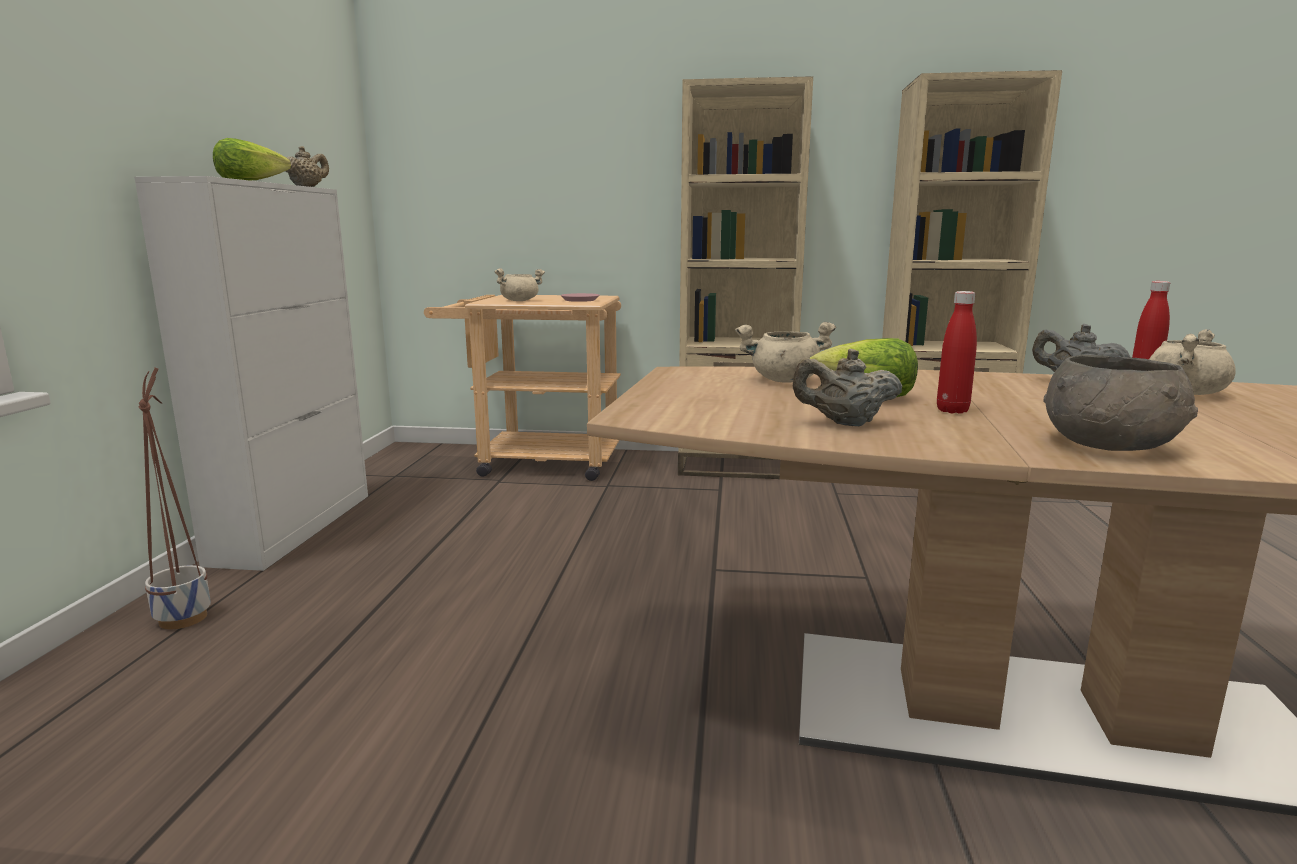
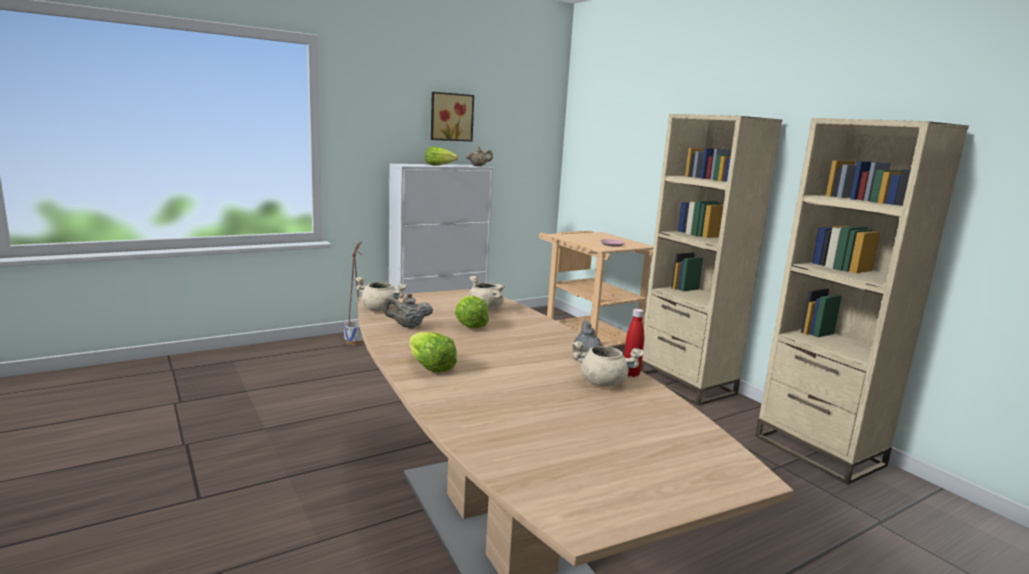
camera: 50 degrees right, 0 degrees up
(218, 81) = (451, 117): none -> picture
(520, 301) = (581, 238): beige cooking pot -> beige cooking pot (381, 309)
(844, 423) = (407, 326): beige teapot -> beige teapot turned 60 degrees counterclockwise
(952, 410) = (462, 339): red bottle -> none
(1111, 445) = (429, 367): grey bowl -> lettuce

